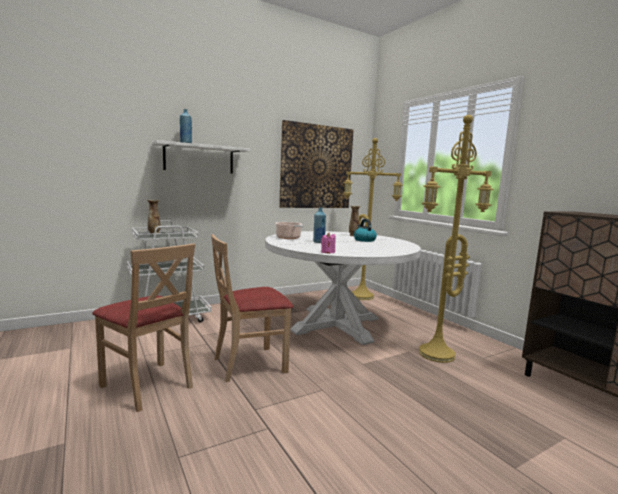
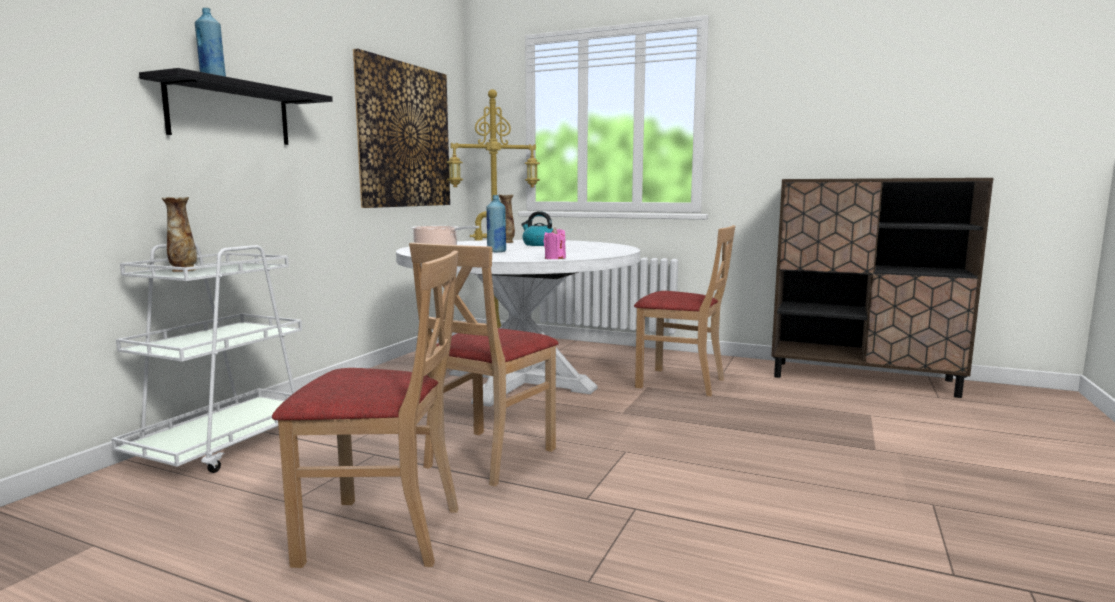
camera: 35 degrees left, 0 degrees up
(199, 159) = (230, 113): white shelf -> black shelf
(437, 355) = (680, 382): yellow floor lamp -> beige chair

